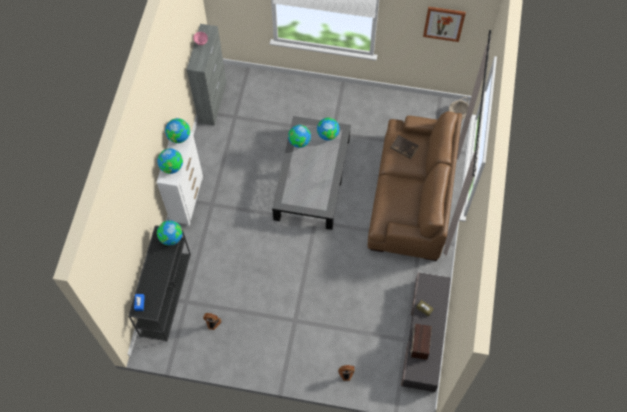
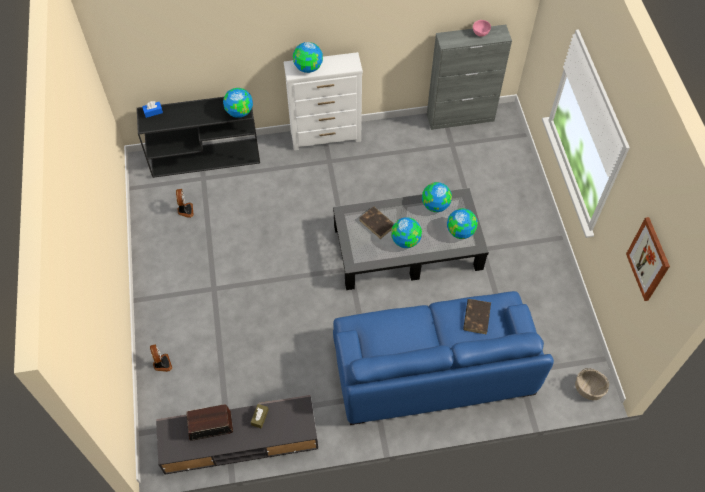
camera: 70 degrees right, 5 degrees down
(179, 136) = (350, 61): globe -> globe (405, 240)
(299, 184) = (377, 223): none -> brown book
(411, 196) = (433, 367): brown sofa -> blue sofa

